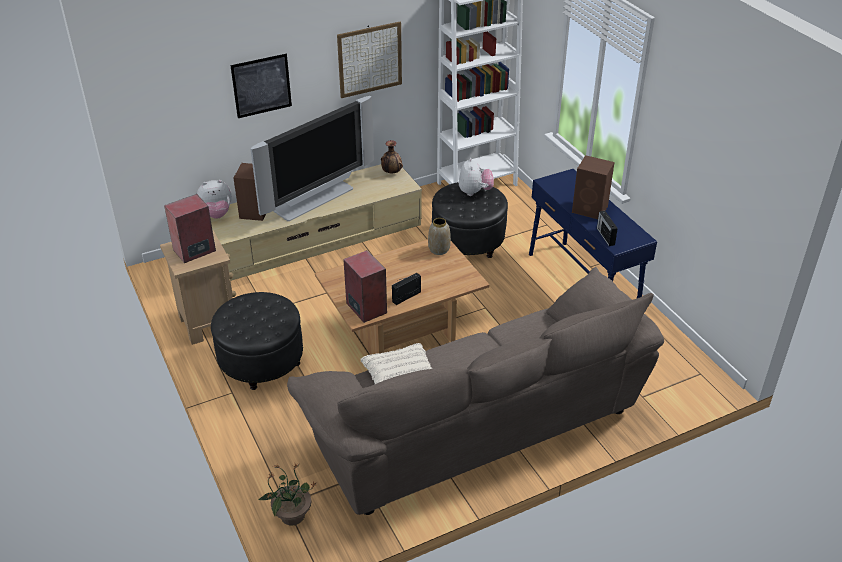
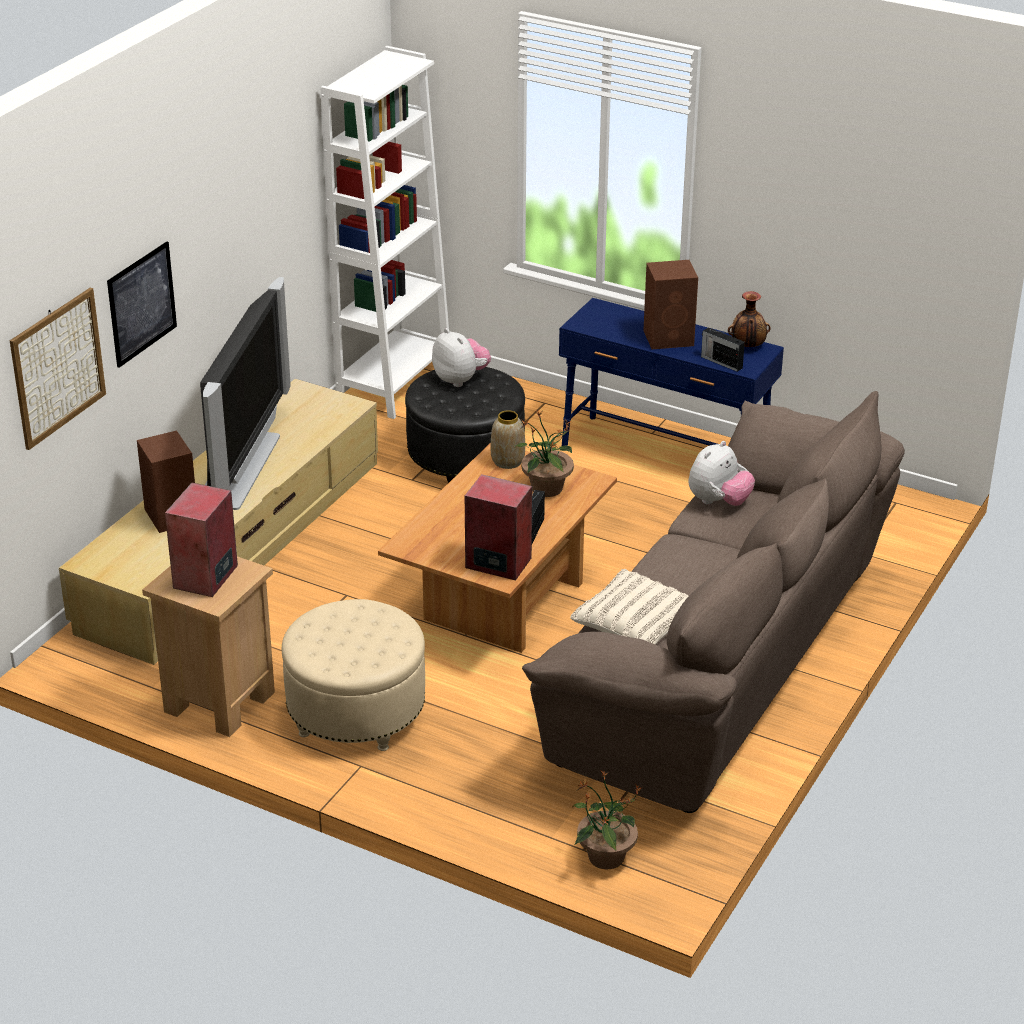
camera: 35 degrees left, 5 degrees down
(217, 214) = (116, 539): plush toy -> plush toy (718, 502)
(261, 362) = (356, 714): black ottoman -> beige ottoman
(369, 58) = (254, 221): picture -> picture (57, 365)
(391, 172) = (309, 396): vase -> vase (747, 346)
(441, 274) = (546, 489): none -> potted plant

